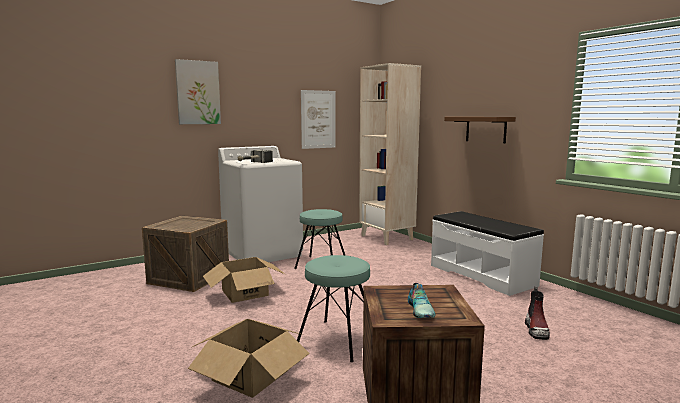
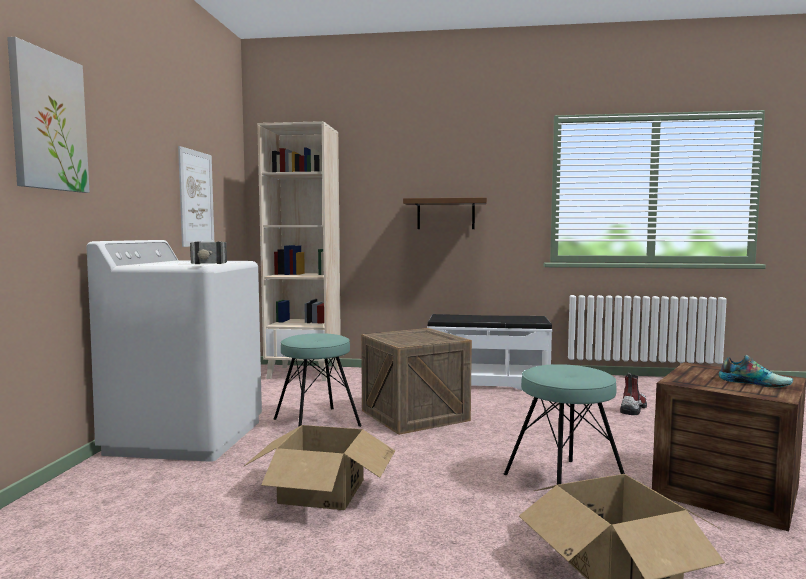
camera: 50 degrees left, 5 degrees down
(189, 278) = (160, 515): crate -> crate (414, 415)
(537, 330) = (633, 408): boot -> boot turned 105 degrees counterclockwise

